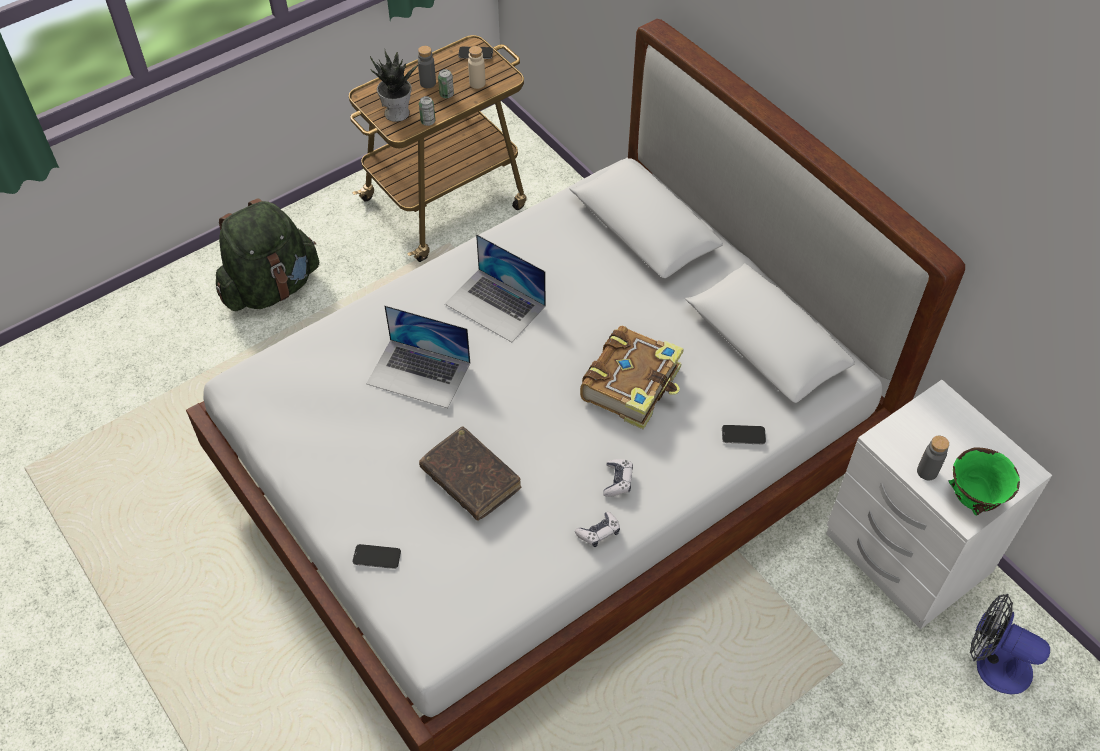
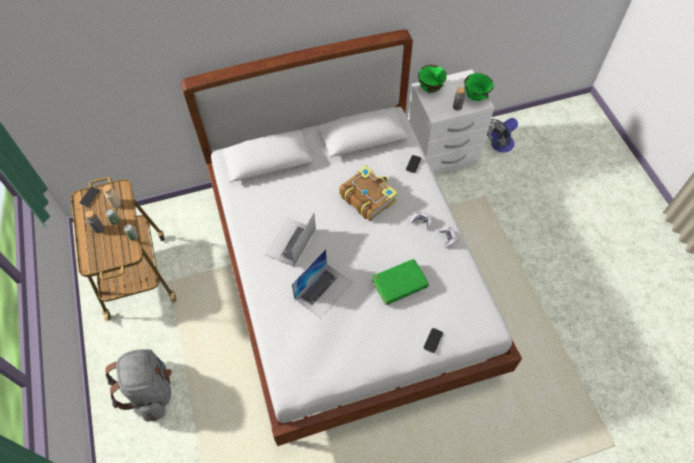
camera: 70 degrees left, 5 degrees up
(271, 287) = (151, 390): green backpack -> grey backpack
(397, 112) = (114, 251): potted plant -> none
(470, 479) = (399, 284): brown book -> green book
(495, 305) = (290, 242): laptop -> laptop turned 150 degrees clockwise
(945, 413) = (430, 89): none -> green bowl

